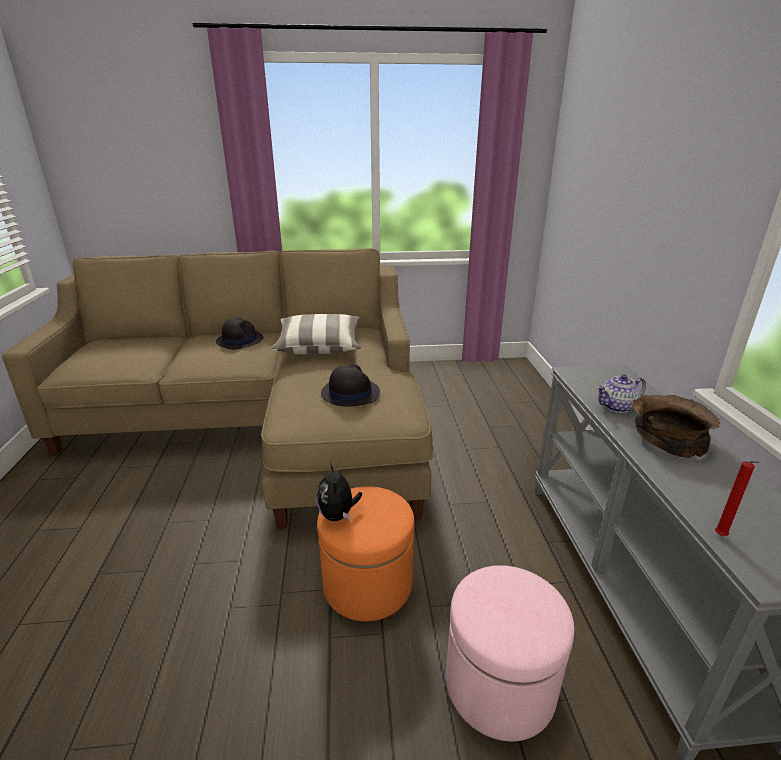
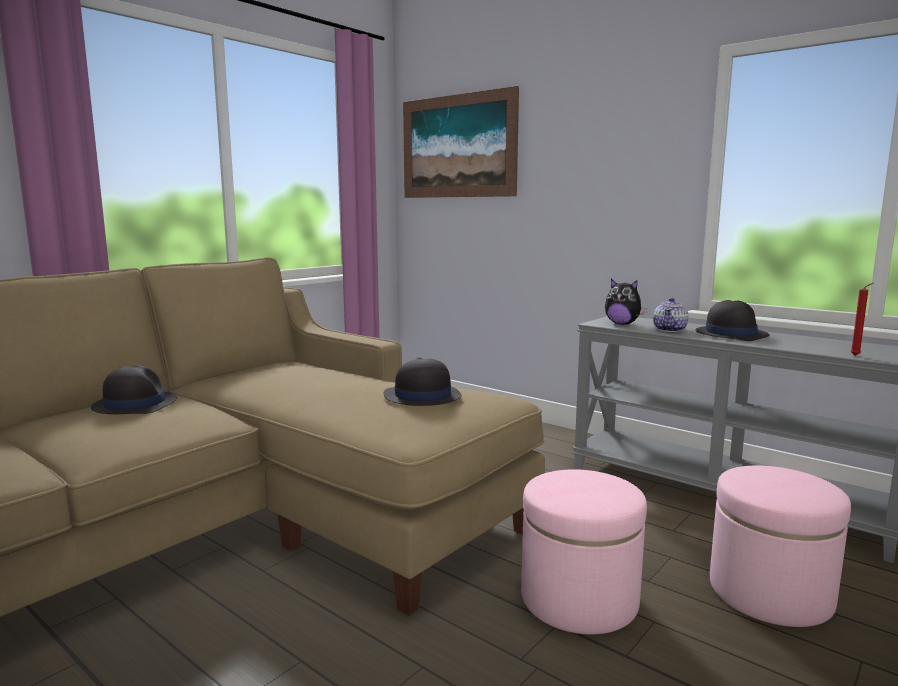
camera: 45 degrees left, 15 degrees down
(319, 347) = (282, 380): pillow -> none
(338, 515) = (567, 500): plush toy -> plush toy (622, 324)
(367, 584) = (579, 599): orange ottoman -> pink ottoman
(588, 148) = (457, 146): none -> picture
(667, 438) = (730, 334): brown bowl -> black hat

